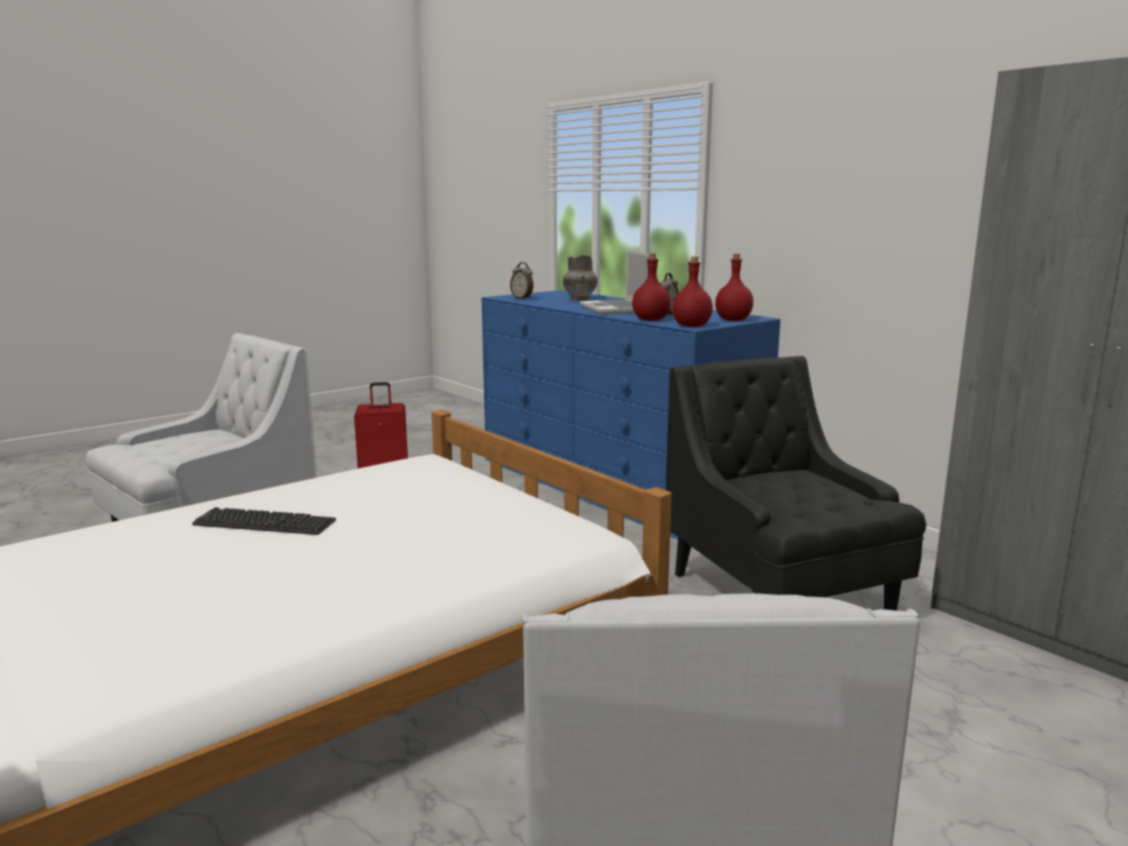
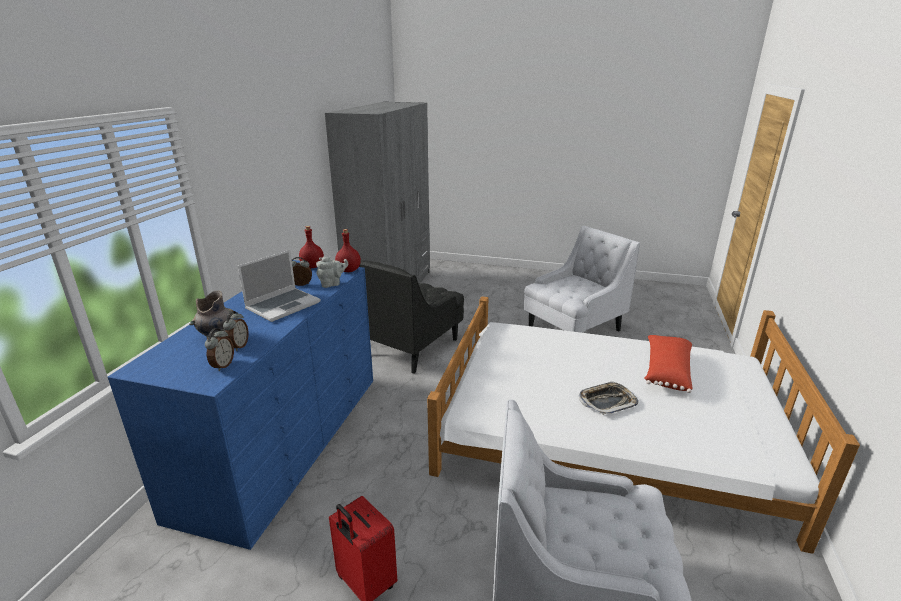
camera: 125 degrees left, 10 degrees up
(189, 604) = (666, 371): none -> red pillow
(264, 523) = (607, 401): keyboard -> tray
(548, 301) = (238, 346): none -> alarm clock
(650, 320) = (332, 284): red bottle -> grey teapot

